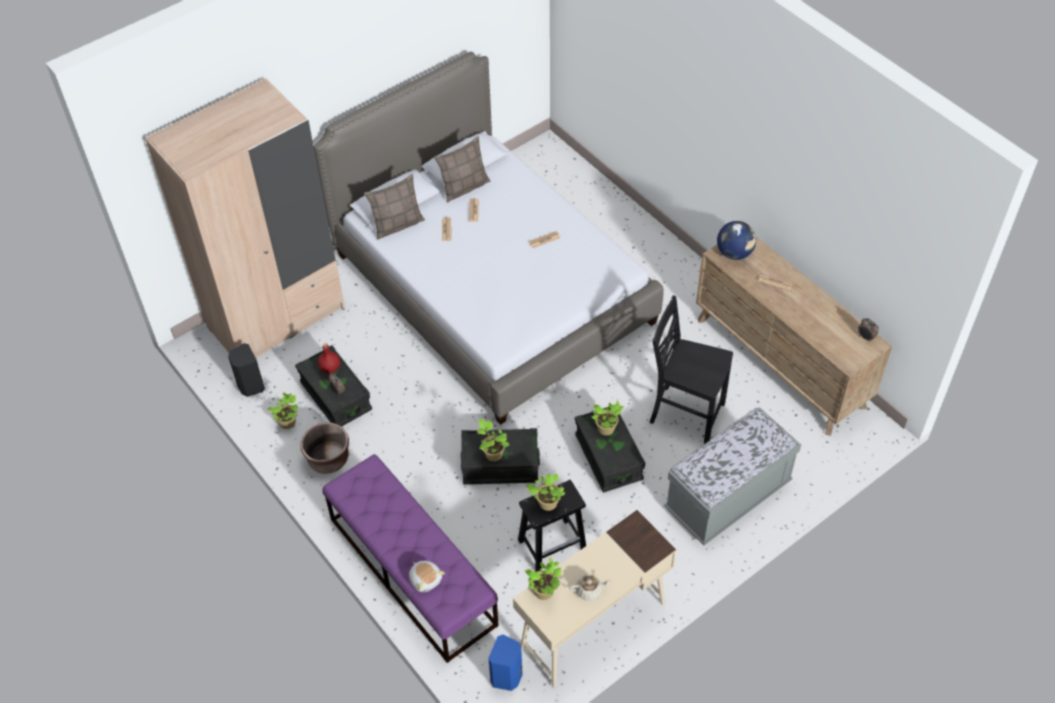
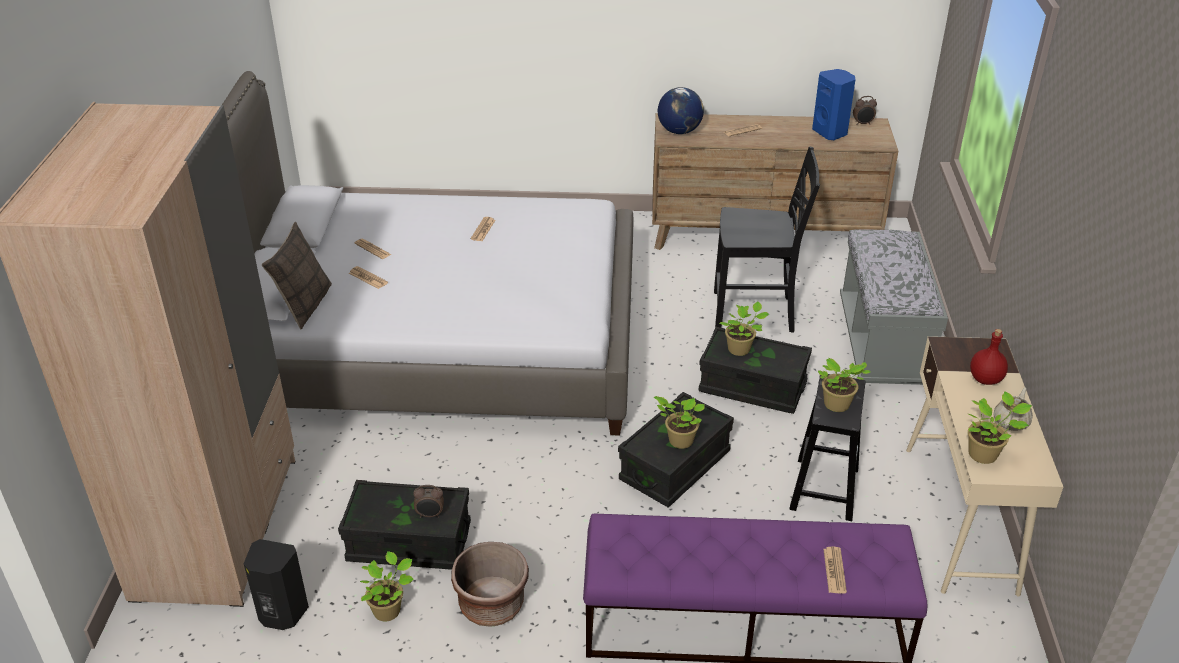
camera: 50 degrees left, 15 degrees down
(329, 368) = (386, 502): red bottle -> red bottle (985, 379)
(425, 579) = (834, 570): plush toy -> newspaper
(464, 187) = (332, 239): pillow -> none
(507, 677) = (973, 626): blue speaker -> blue speaker (831, 132)
(685, 413) = (755, 313): black chair -> black chair turned 150 degrees counterclockwise

